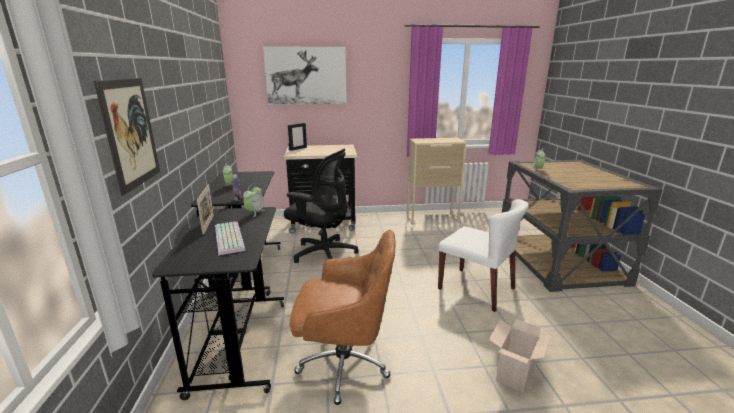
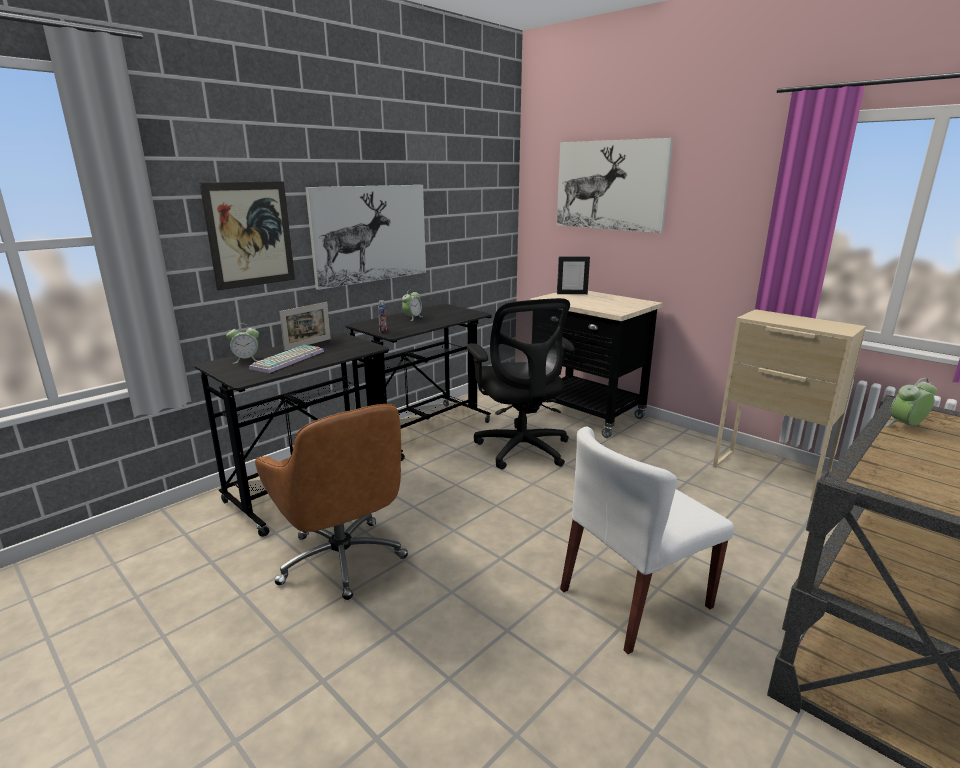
camera: 50 degrees right, 0 degrees up
(184, 122) = (370, 234): none -> picture
(255, 212) = (360, 347): alarm clock -> alarm clock (246, 360)
(477, 288) = (634, 599): white chair -> white chair turned 60 degrees clockwise
(513, 373) = (463, 717): cardboard box -> none

